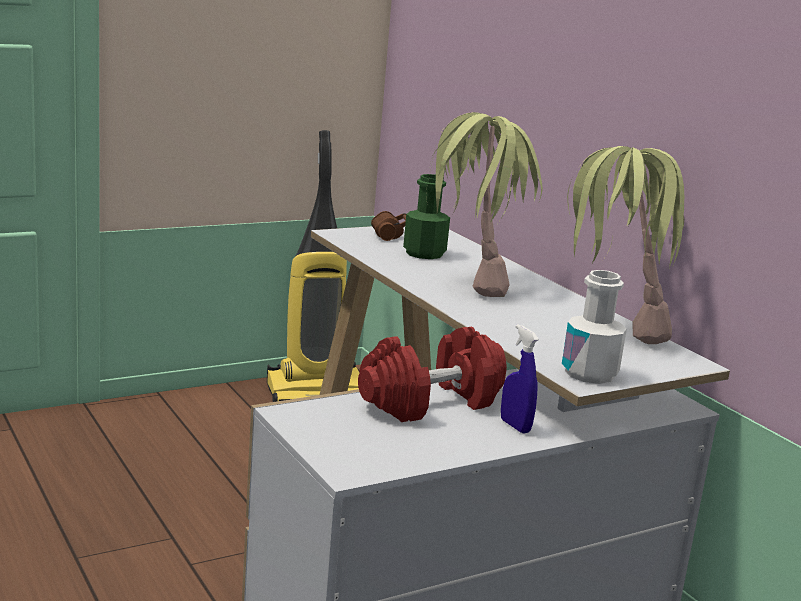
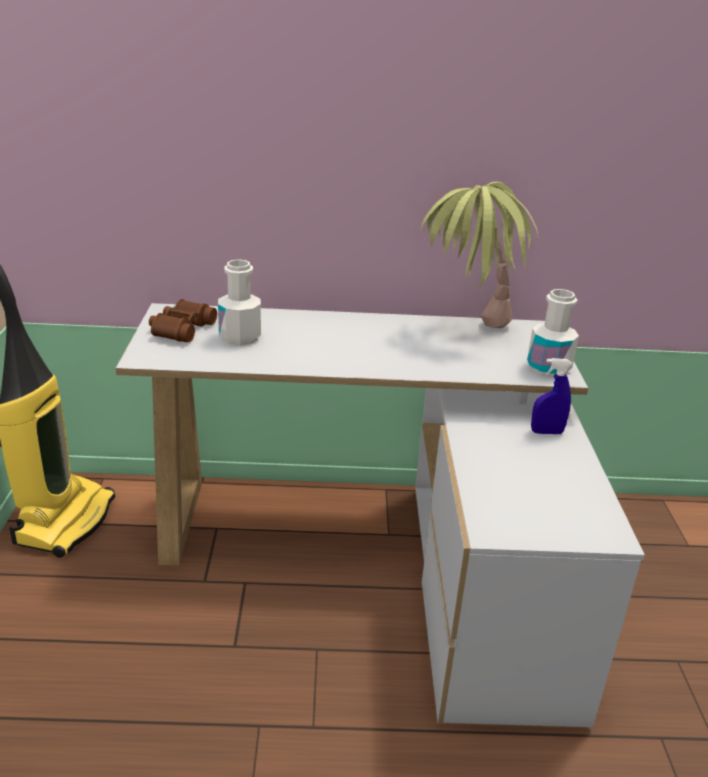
camera: 60 degrees left, 10 degrees up
(424, 253) = (240, 337): green bottle -> white bottle
(430, 402) = (491, 452): red dumbbell -> none
(470, 283) = (332, 344): potted plant -> none

